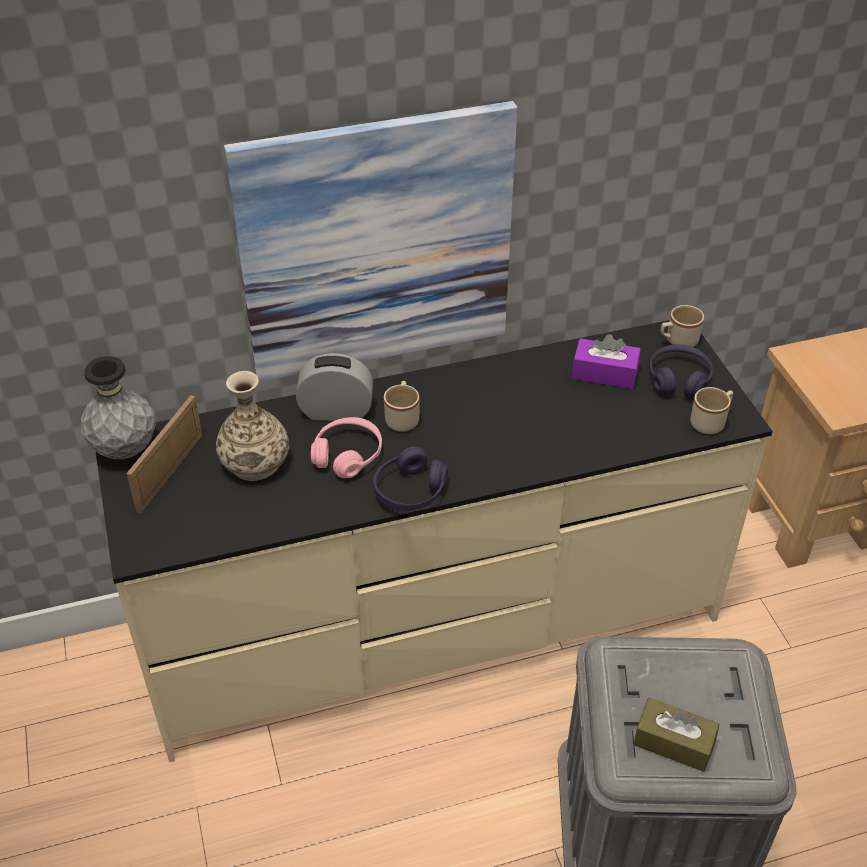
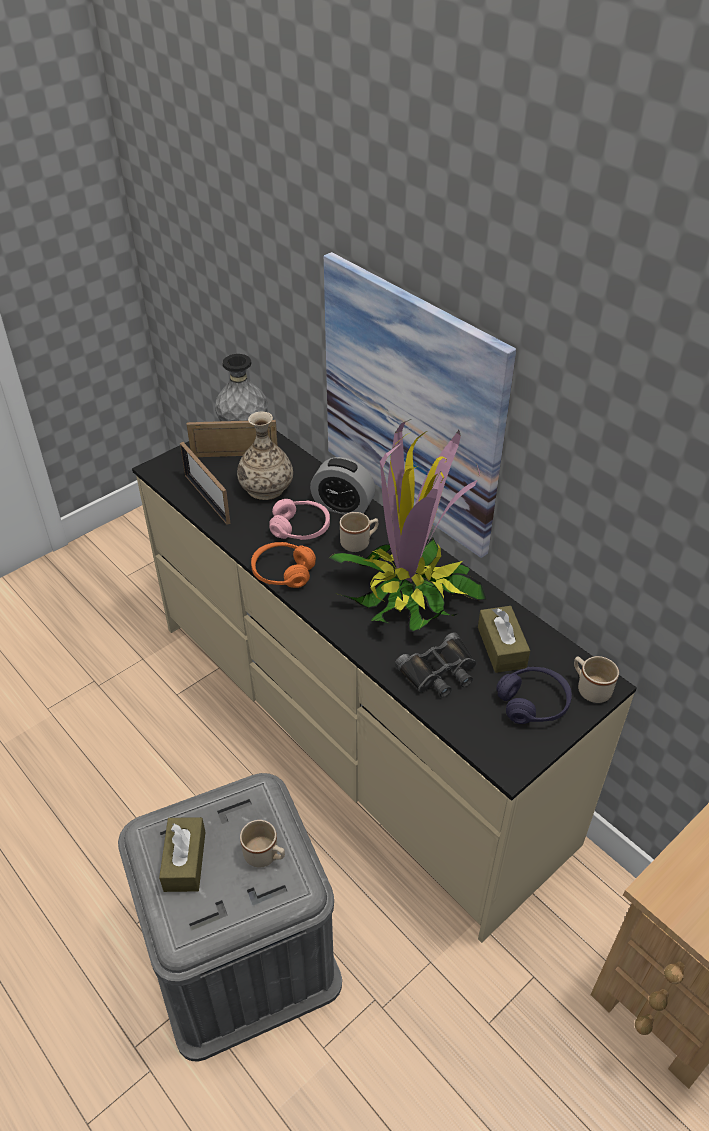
camera: 65 degrees right, 0 degrees up
(235, 520) = (207, 499): none -> picture frame
(336, 411) = (343, 506): alarm clock -> alarm clock turned 135 degrees clockwise
(410, 491) = (283, 572): purple headphones -> orange headphones
(499, 407) = (409, 592): none -> potted plant
(604, 373) = (501, 647): purple tissue box -> brown tissue box
(614, 423) = (440, 672): none -> black binoculars
(711, 422) = (490, 743): beige mug -> beige mug (265, 856)

